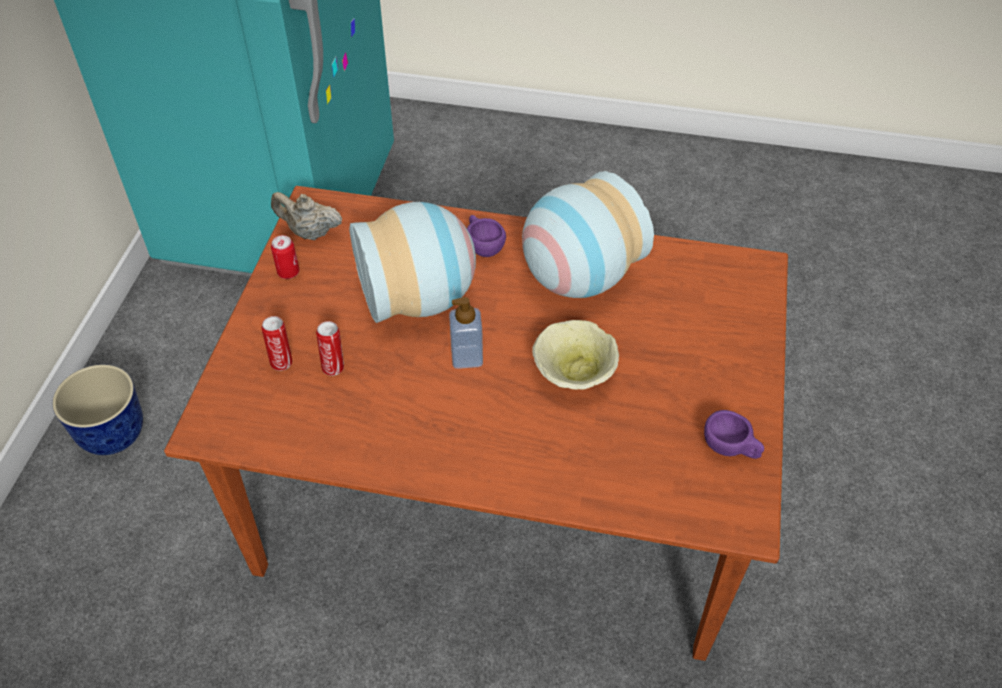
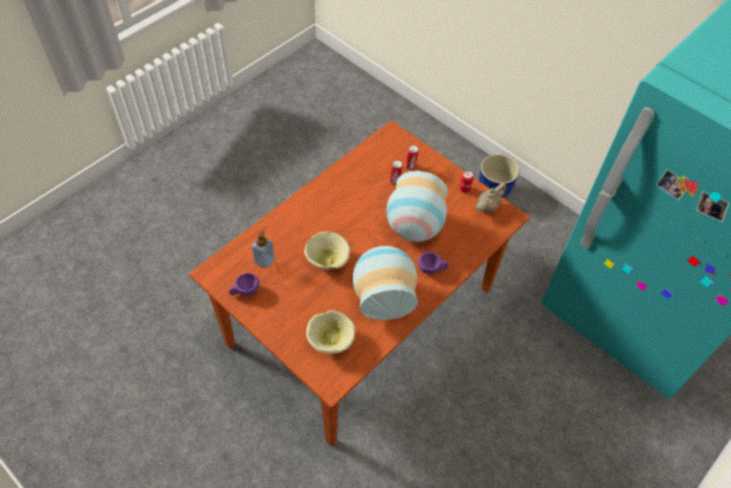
camera: 120 degrees right, 5 degrees up
(467, 357) = (366, 227): soap dispenser -> soap dispenser (264, 261)
(703, 299) = (330, 340): none -> beige bowl

